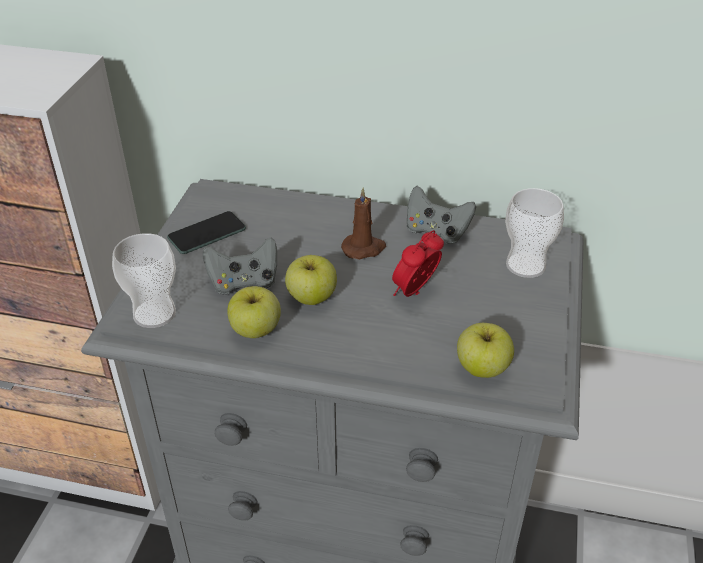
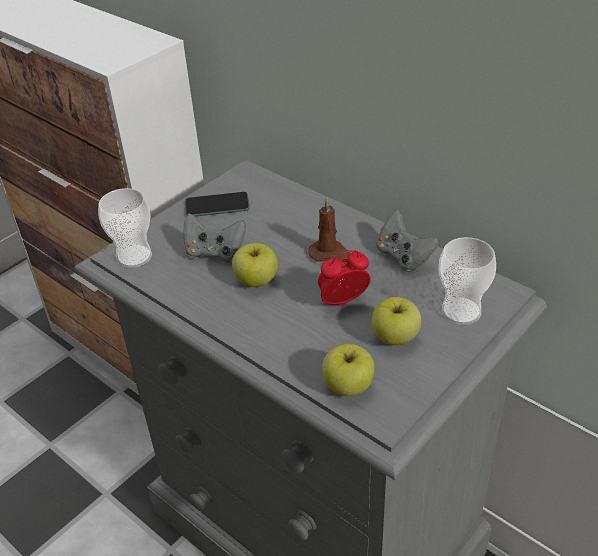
camera: 30 degrees right, 0 degrees up
(256, 330) = (195, 293): apple -> apple (395, 337)

